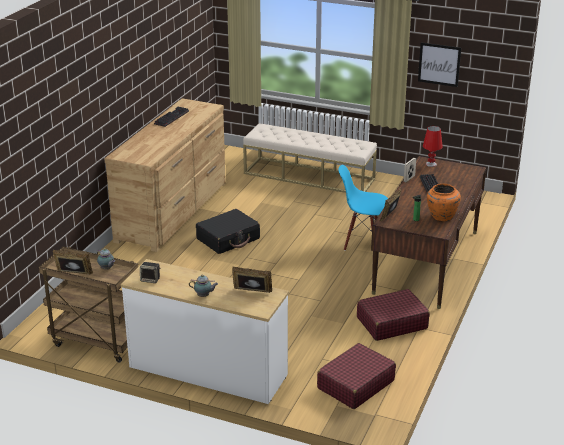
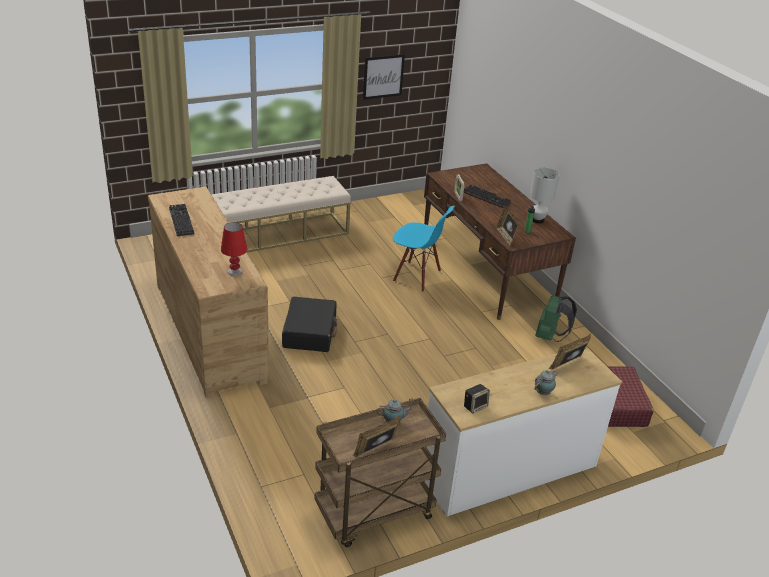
camera: 50 degrees left, 5 degrees up
(362, 241) = (417, 276): blue chair -> blue chair turned 120 degrees counterclockwise
(391, 323) = (550, 337): red suitcase -> green backpack
(431, 164) = (448, 176): red table lamp -> red table lamp (234, 271)
(441, 216) = (537, 220): orange vase -> white table lamp

